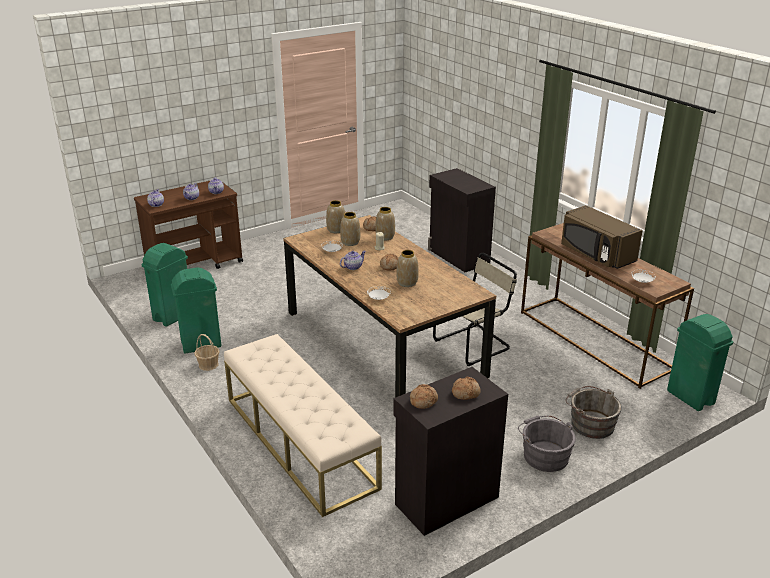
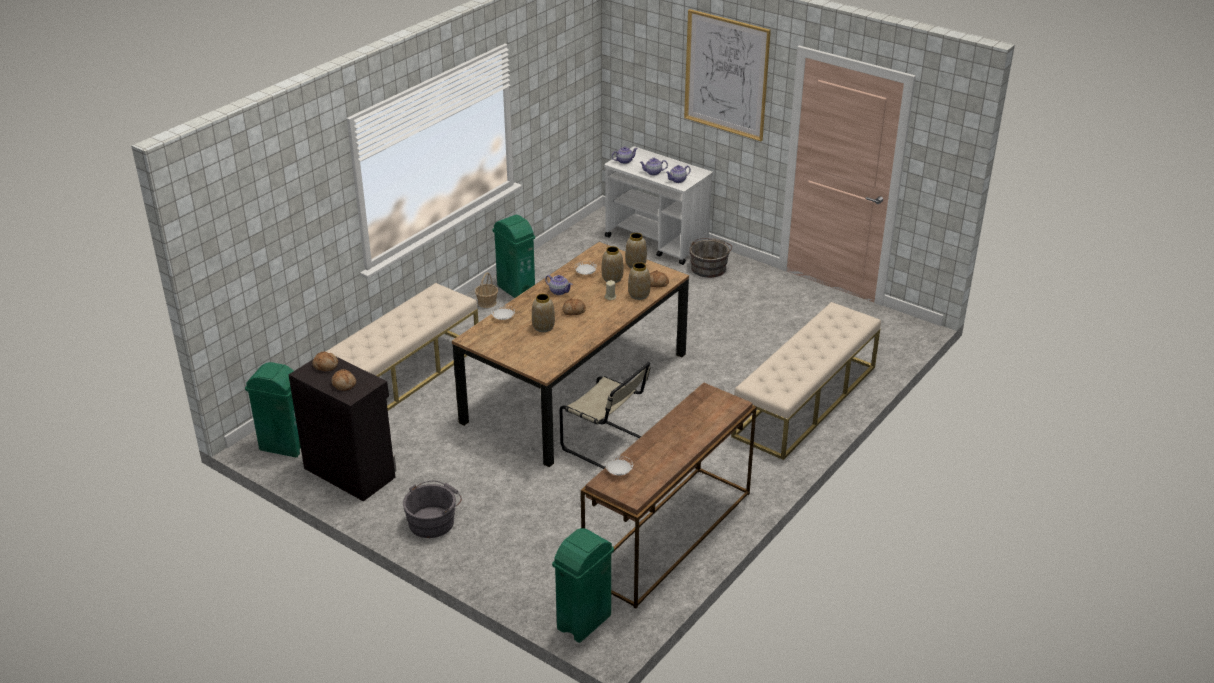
camera: 70 degrees right, 5 degrees up
(172, 316) = (553, 261): green trash can -> green trash can (283, 446)
(195, 264) = (657, 241): brown cart -> white cart
(213, 86) = (726, 75): none -> picture
(458, 257) = (805, 401): black cabinet -> beige bench
(590, 423) = (498, 547): grey bucket -> grey bucket (709, 267)
(596, 254) = (671, 433): brown microwave -> none

